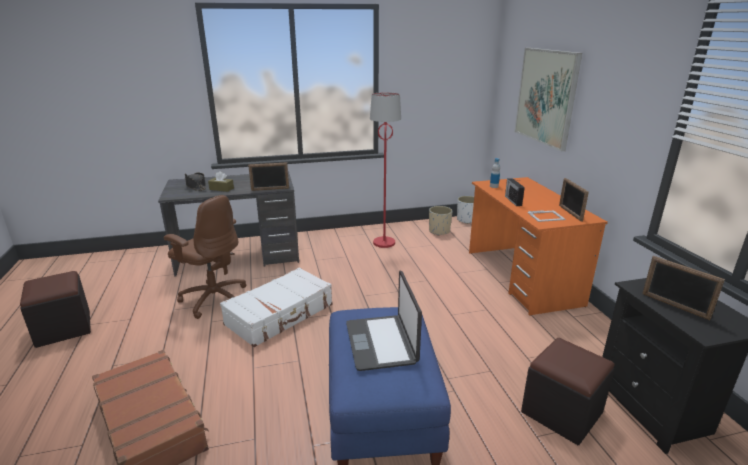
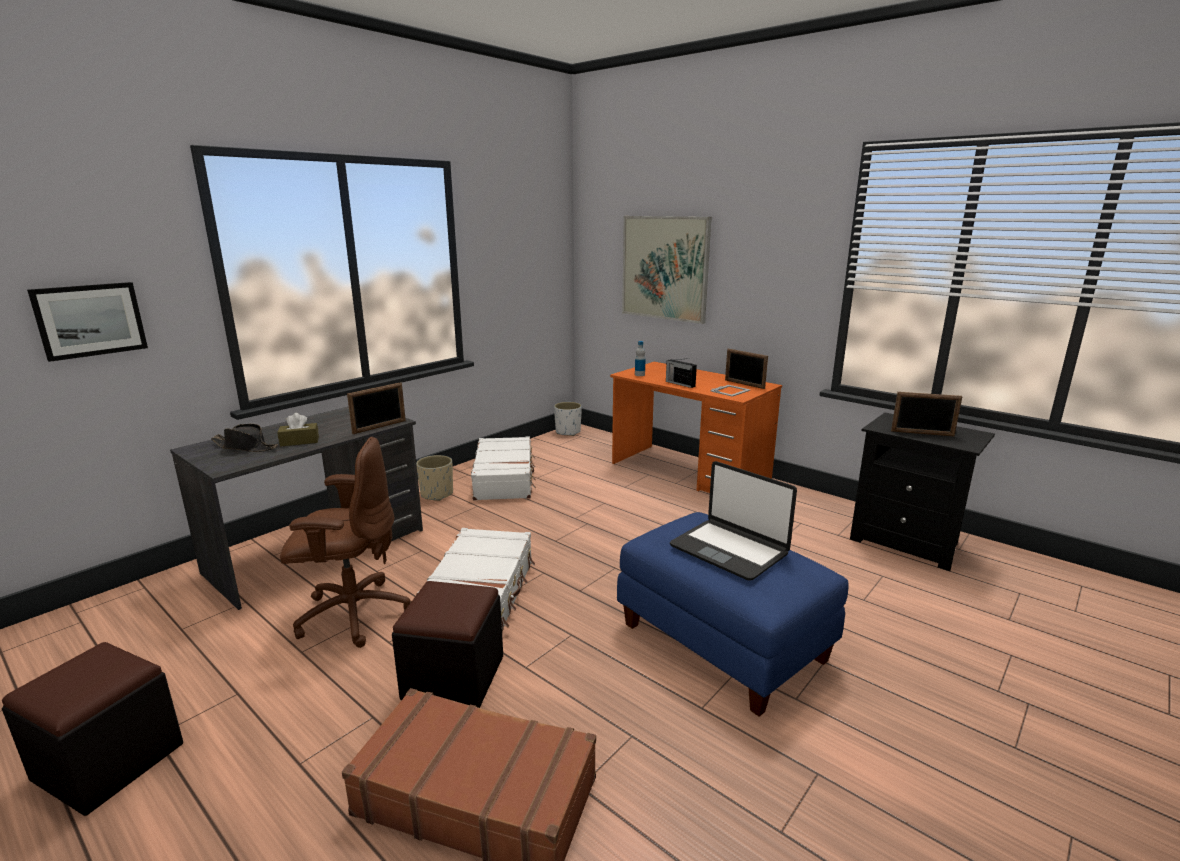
camera: 35 degrees left, 5 degrees down
(138, 103) = (90, 320): none -> picture
(384, 242) = (504, 478): red floor lamp -> white suitcase
(439, 231) = (553, 450): beige planter -> beige planter (437, 494)
(561, 412) = (856, 573): black ottoman -> black ottoman (453, 677)

